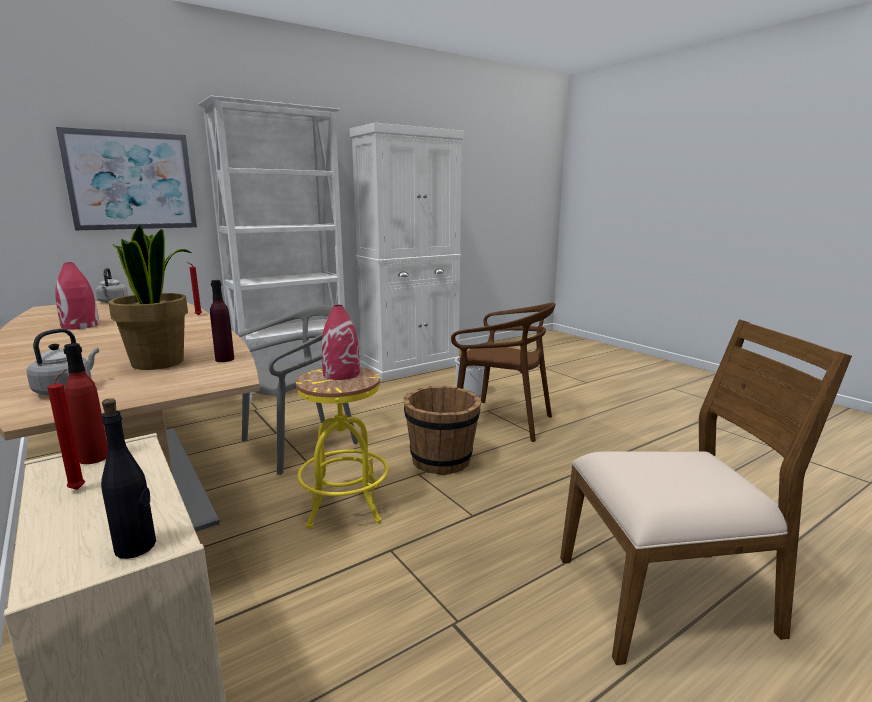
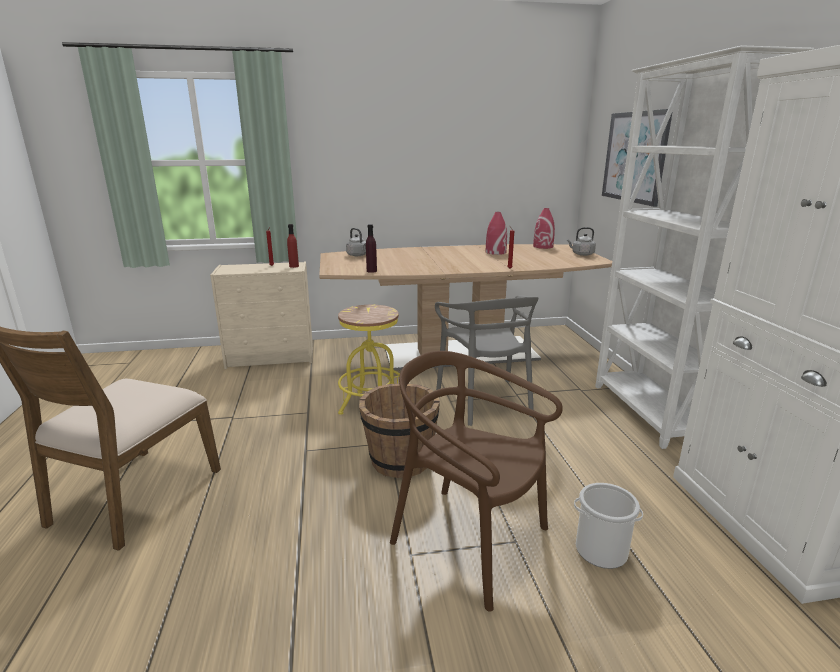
camera: 115 degrees right, 5 degrees up
(136, 547) = (224, 270): black bottle -> none
(159, 362) = (383, 263): potted plant -> none
(341, 374) = (375, 314): red vase -> red vase (543, 246)
(502, 421) = (469, 540): brown chair -> brown chair turned 75 degrees clockwise

